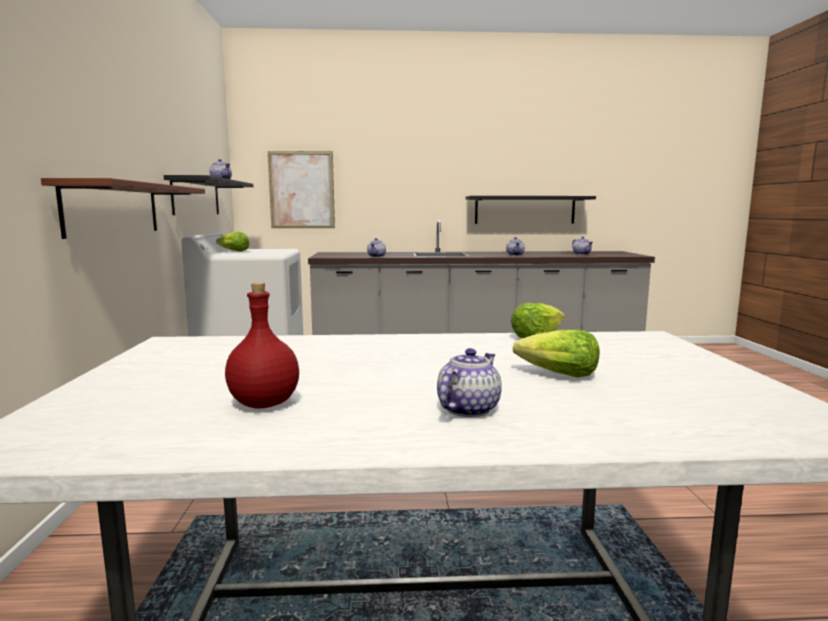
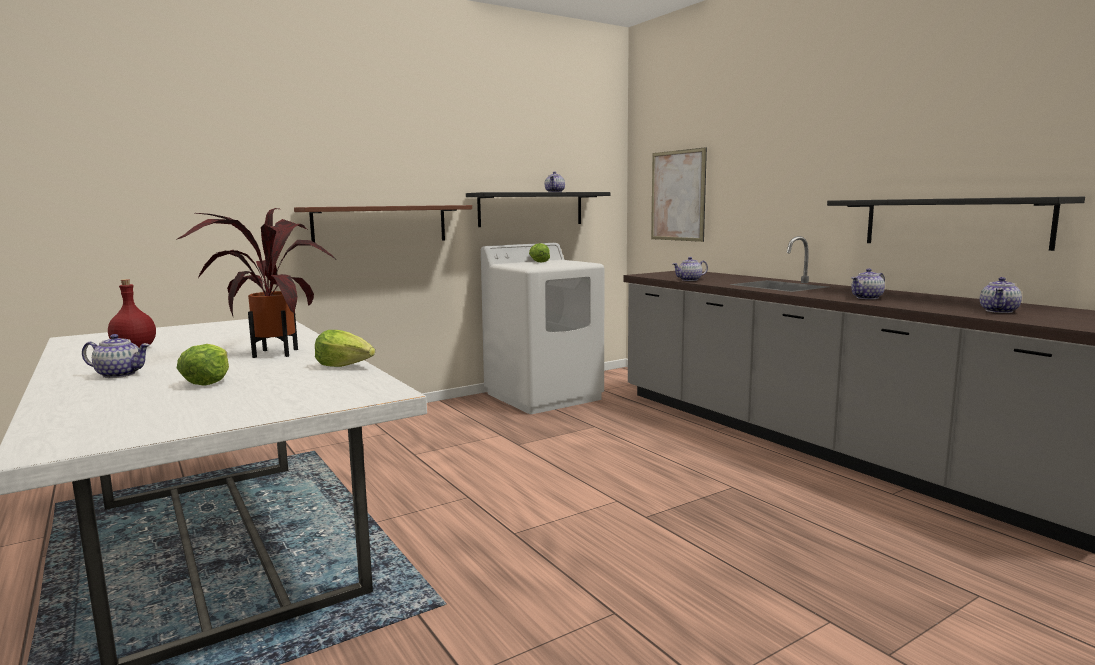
camera: 60 degrees right, 0 degrees up
(429, 351) = (271, 353): none -> potted plant

